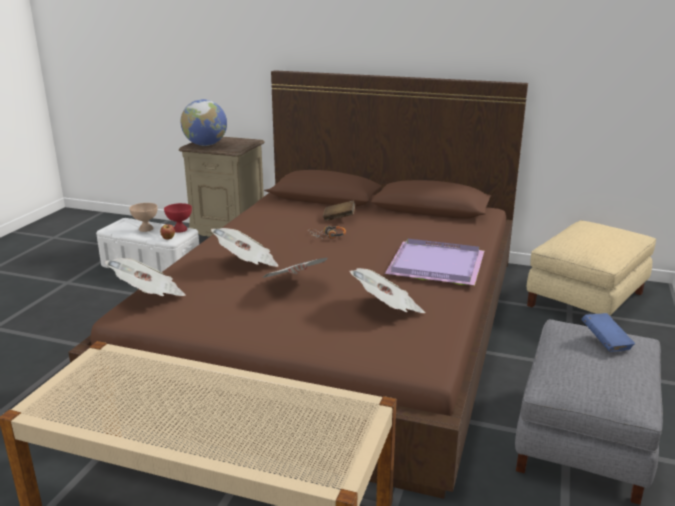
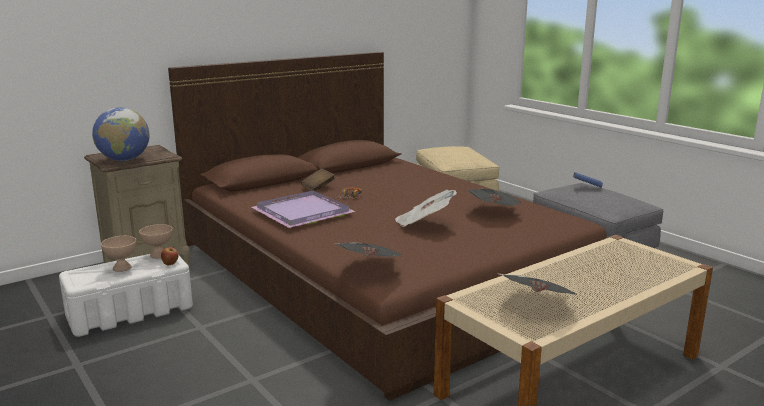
camera: 55 degrees left, 5 degrees down
(180, 229) = (159, 255): red bowl -> beige bowl
(247, 263) = (359, 227): newspaper -> newspaper (537, 304)
(437, 266) = (450, 187): purple tray -> purple tray (304, 212)

